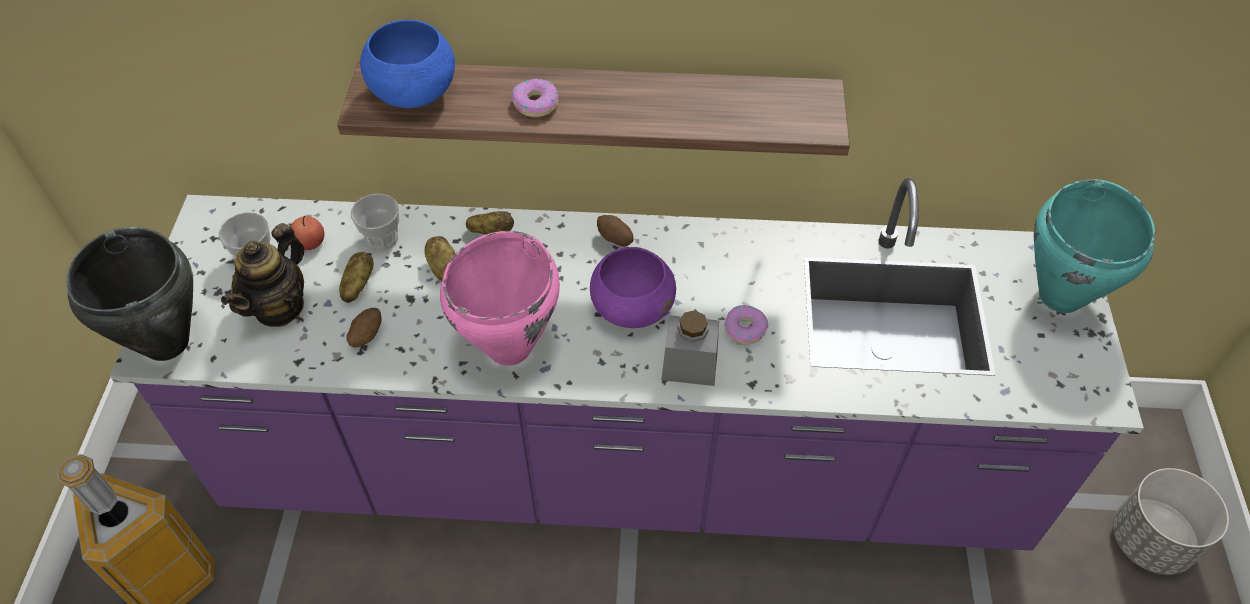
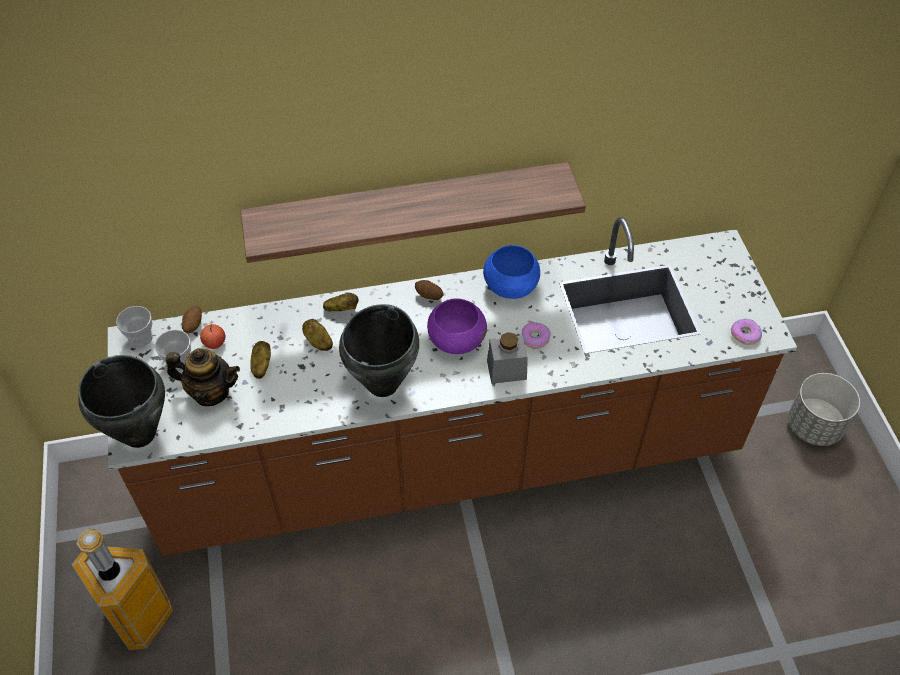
camera: 15 degrees left, 0 degrees up
(279, 307) = (211, 392): teapot -> teapot turned 90 degrees counterclockwise
(366, 336) = (281, 398): potato -> potato (193, 325)
(382, 238) = (265, 329): cup -> cup (141, 337)
(413, 94) = (289, 225): blue bowl -> blue bowl (510, 287)
(510, 347) = (383, 384): pink cooking pot -> black cooking pot
(535, 103) = (374, 216): donut -> donut (745, 334)
(625, 469) = (450, 461): purple counter -> brown counter
(1061, 296) = (728, 273): turquoise cooking pot -> none

